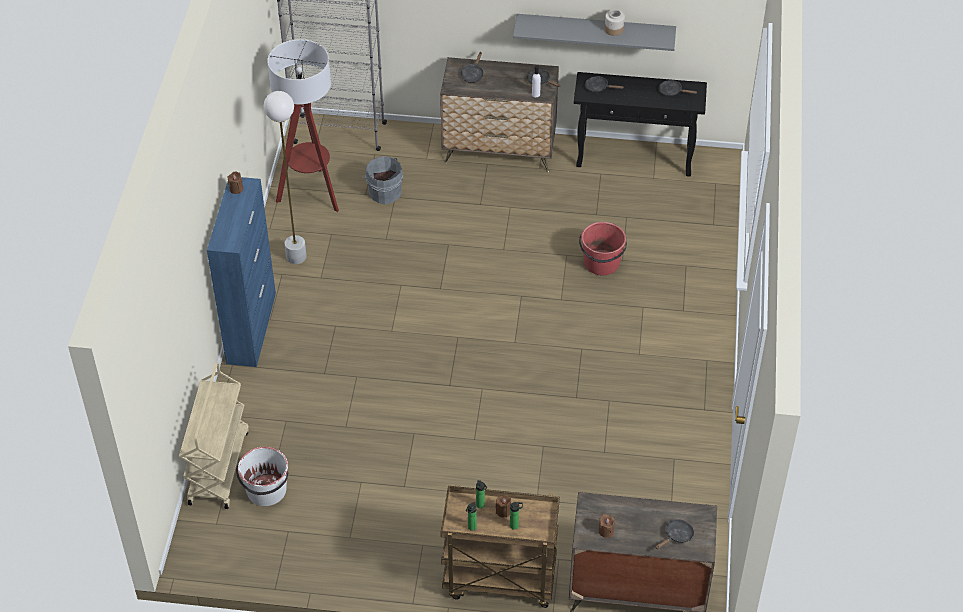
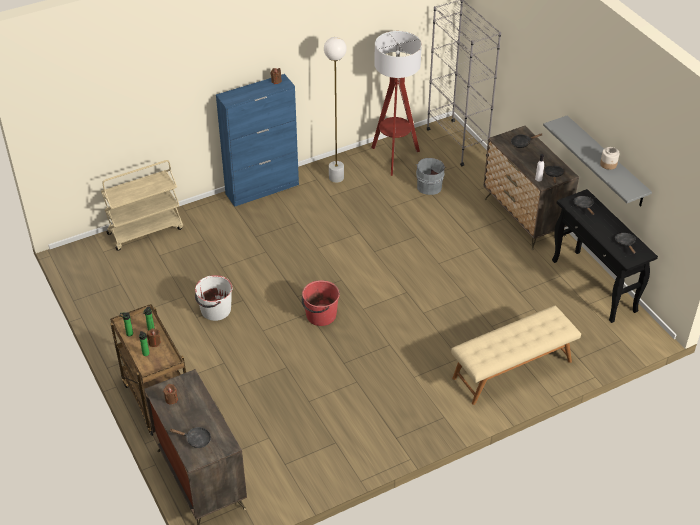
camera: 55 degrees right, 5 degrees down
(266, 491) = (143, 259): white bucket -> white bucket (215, 310)
(601, 263) = (477, 317): red bucket -> red bucket (320, 315)
(689, 278) = (512, 370): none -> beige bench

